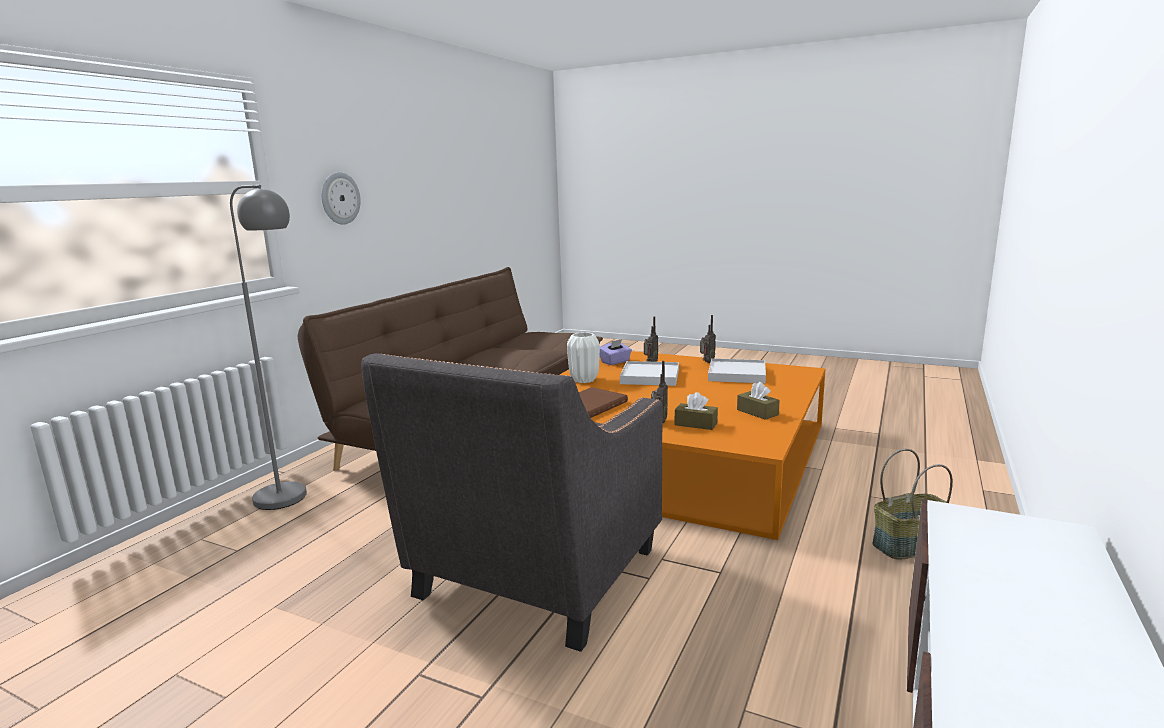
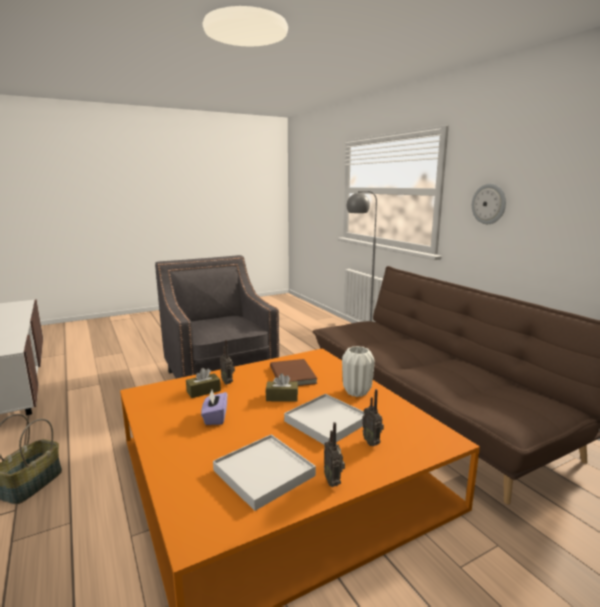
camera: 125 degrees right, 0 degrees up
(615, 362) = (403, 427): purple tissue box -> purple tissue box (215, 417)
(757, 412) = (174, 421): brown tissue box -> brown tissue box (282, 397)

